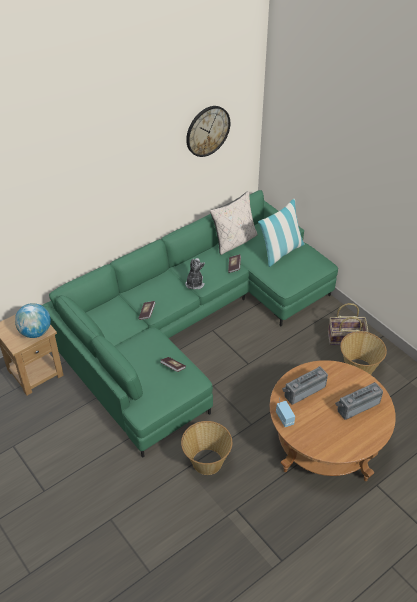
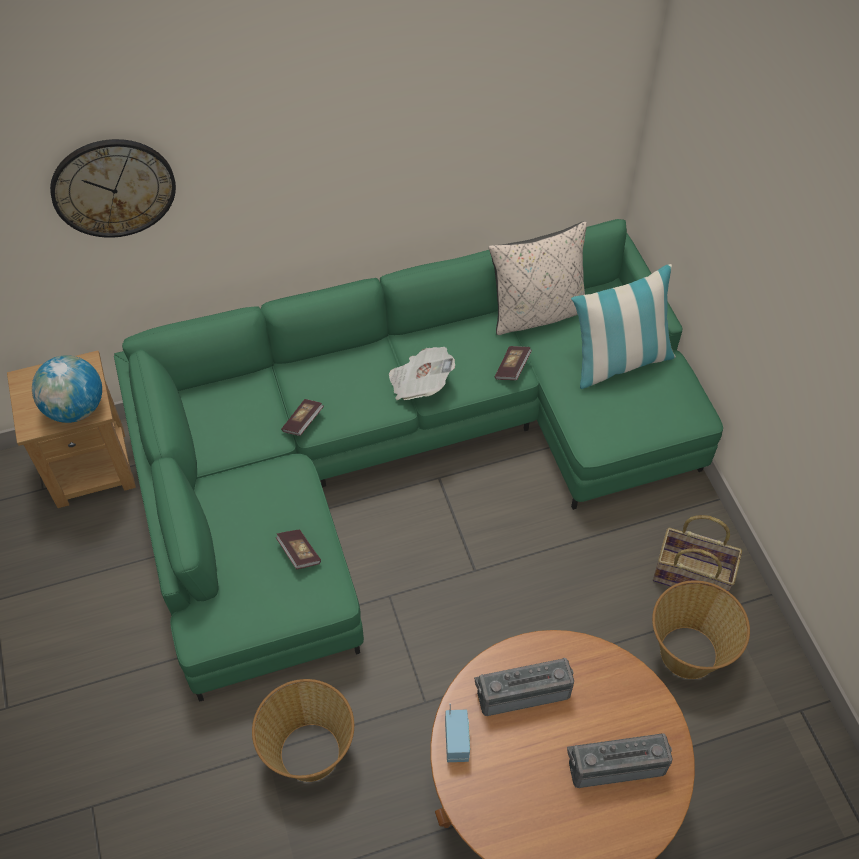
camera: 20 degrees right, 10 degrees up
(194, 283) = (420, 384): plush toy -> newspaper
(207, 131) = (511, 84): wall clock -> wall clock (113, 187)

